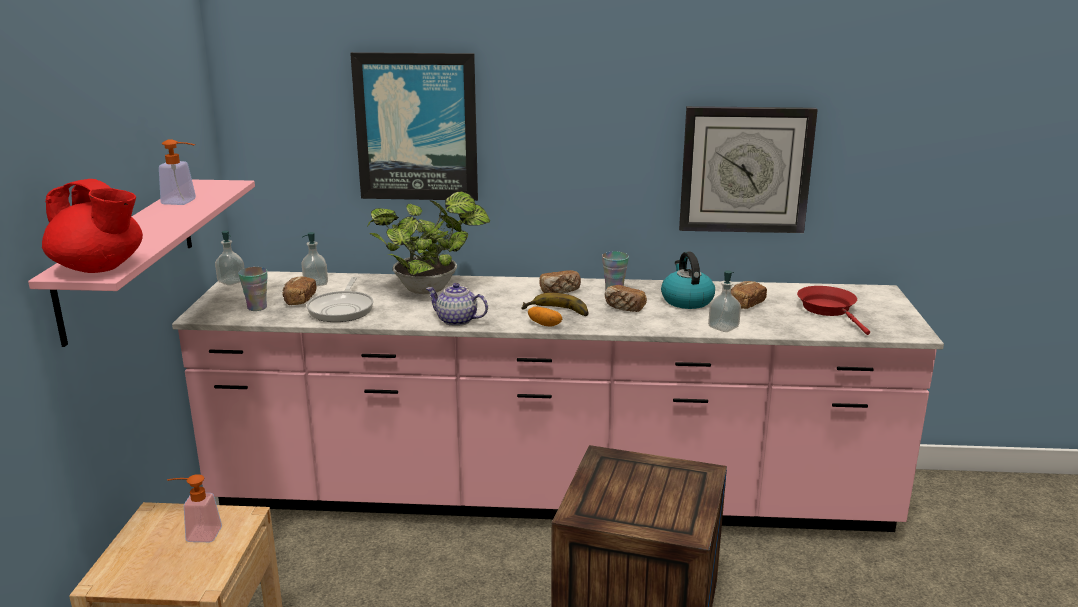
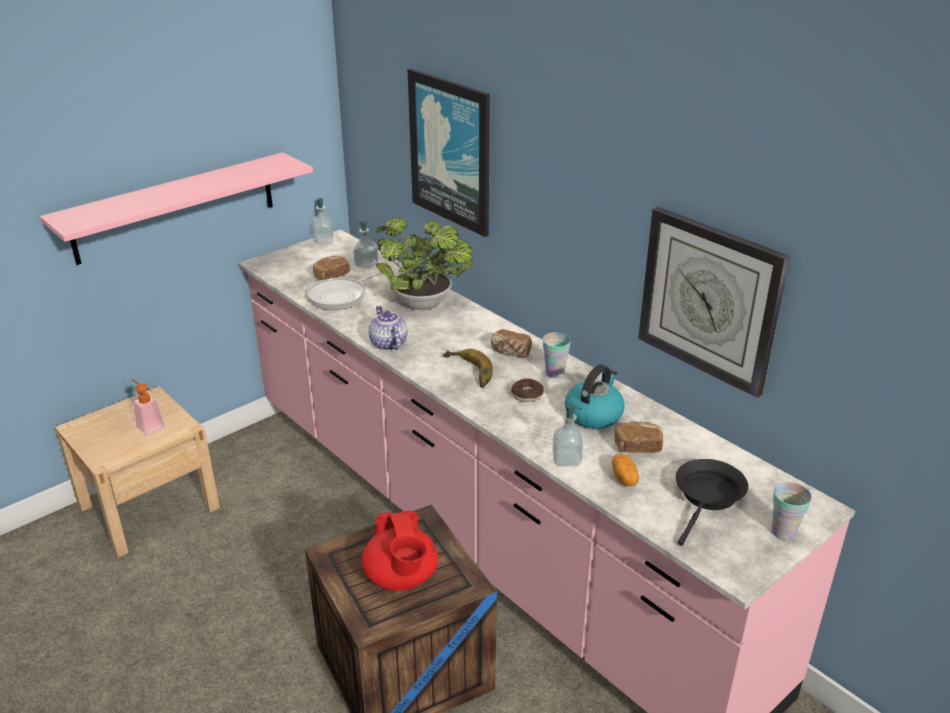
camera: 45 degrees right, 10 degrees up
(100, 268) = (80, 220): red teapot -> red teapot (401, 578)
(184, 202) = (232, 175): soap dispenser -> none
(257, 307) = (298, 271): cup -> cup (783, 532)
(545, 324) = (438, 379): potato -> potato (624, 478)
(624, 308) = (527, 395): bread -> donut
(829, 310) = (707, 497): red frying pan -> black frying pan

